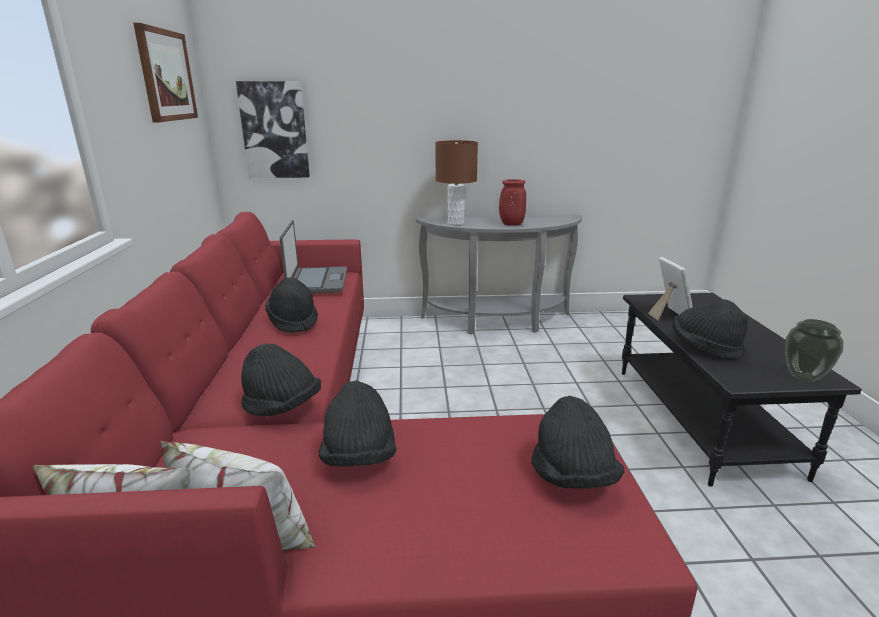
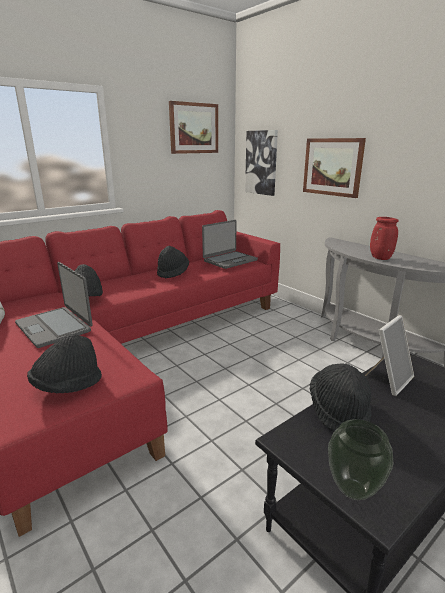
camera: 55 degrees right, 0 degrees up
(359, 457) = (55, 327): black hat -> laptop
(404, 130) = (332, 167): none -> picture
(455, 223) = (341, 246): brown table lamp -> none

